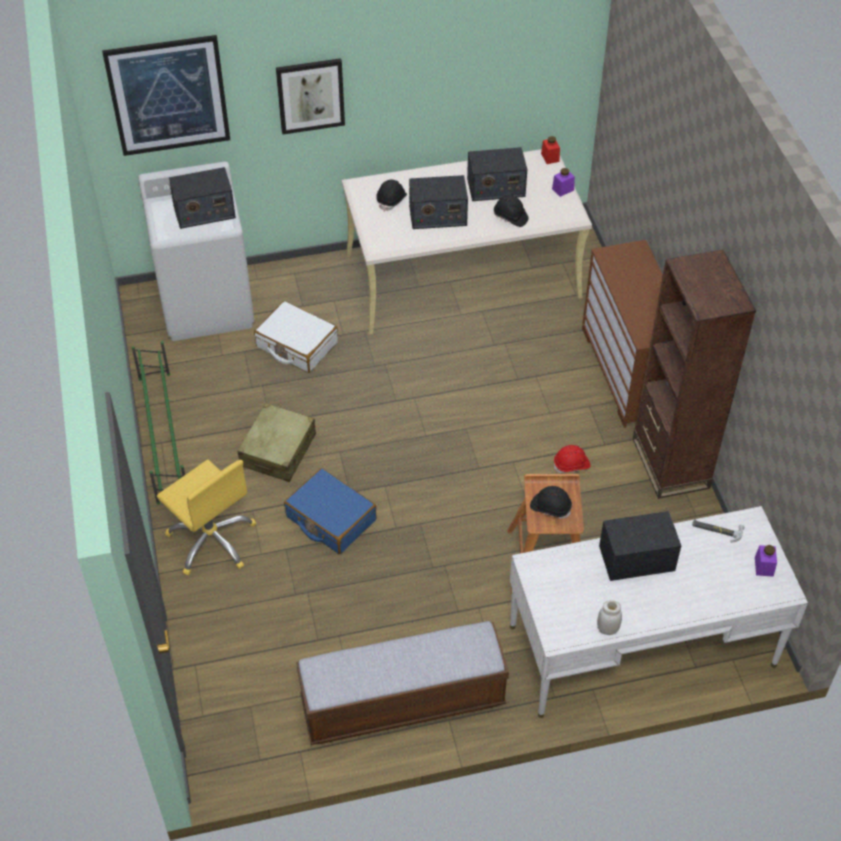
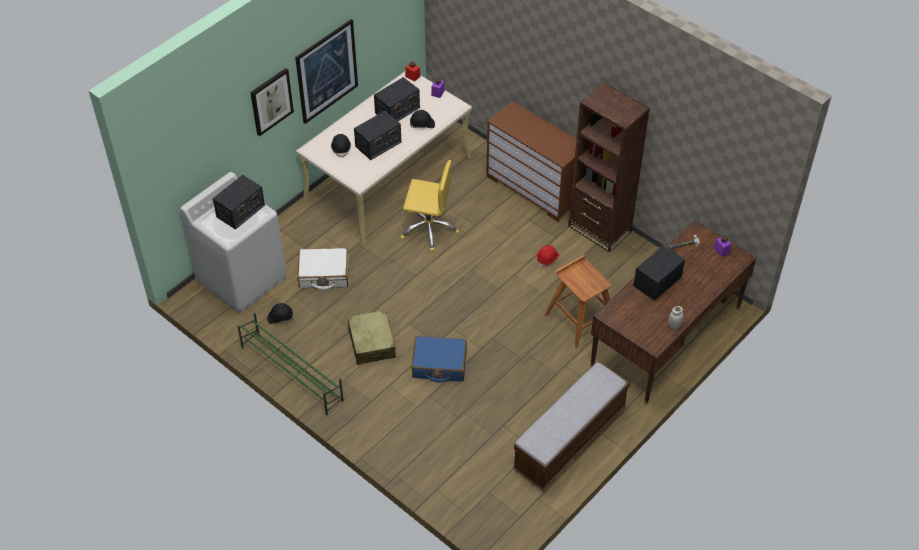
camera: 35 degrees left, 0 degrees up
(168, 95) = (191, 142): picture -> picture (326, 71)
(212, 540) = (380, 416): yellow office chair -> yellow office chair (429, 229)
(550, 507) = (583, 281): black hard hat -> black hard hat (280, 317)
(642, 646) = (666, 336): white desk -> brown desk

